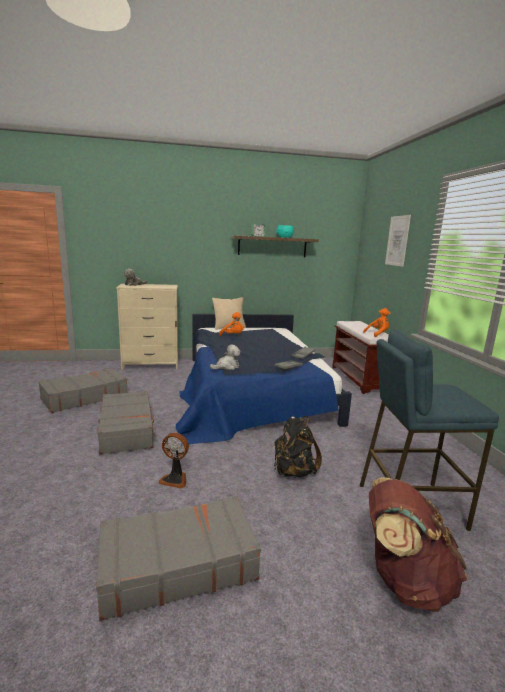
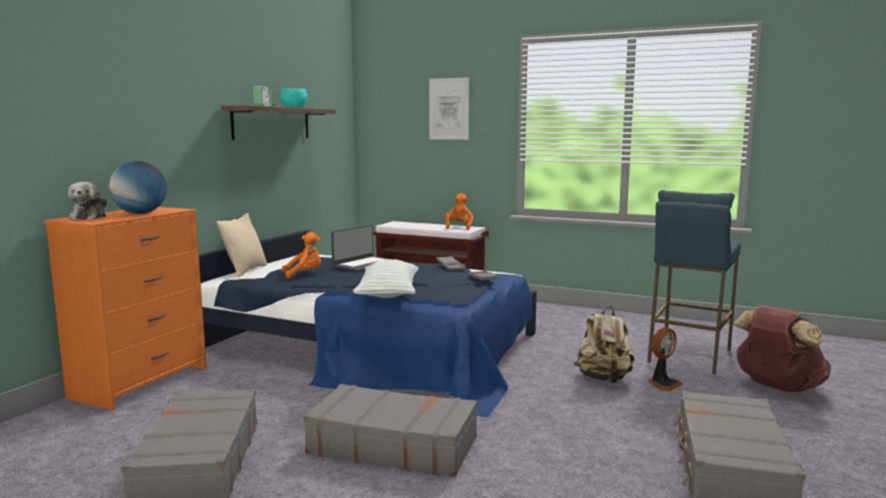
camera: 55 degrees left, 5 degrees down
(150, 364) = (141, 383): beige dresser -> orange dresser
(152, 286) = (140, 213): none -> globe
(175, 479) = (569, 438): fan -> fan (663, 384)
(220, 356) = (388, 294): none -> pillow
(227, 367) = (439, 298): plush toy -> none
(272, 340) = (364, 264): none -> laptop
(293, 472) = (604, 379): black backpack -> beige backpack

